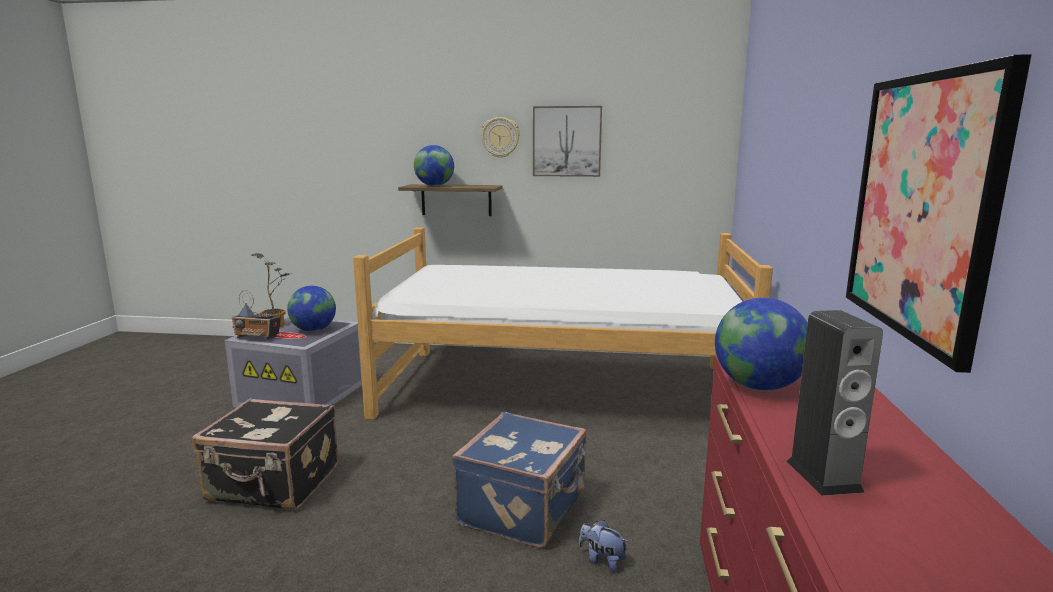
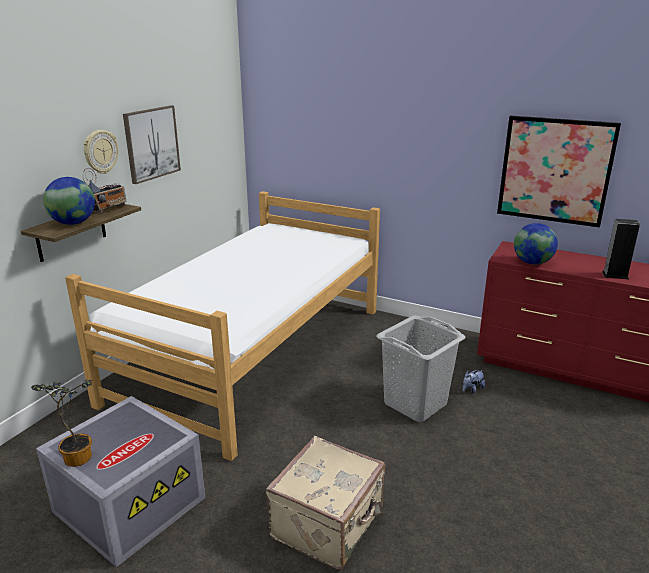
camera: 70 degrees left, 10 degrees up
(258, 337) = (120, 469): radio -> radio (107, 209)
(274, 484) = (329, 524): black suitcase -> beige suitcase
(313, 330) = (132, 427): globe -> none
(525, 509) = (414, 403): blue suitcase -> grey laundry basket

